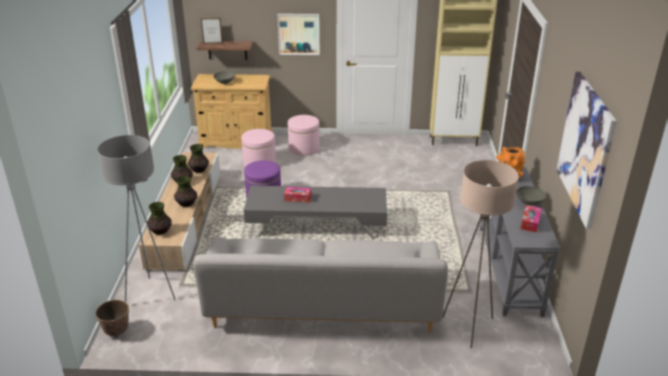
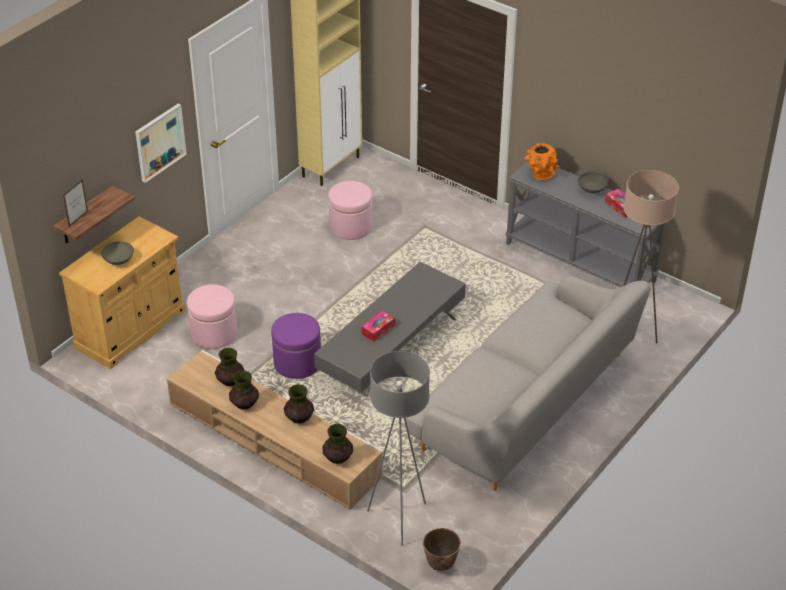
camera: 55 degrees left, 10 degrees up
(304, 148) = (218, 282): pink ottoman -> pink ottoman (351, 227)
(585, 148) = (677, 121): picture -> none

